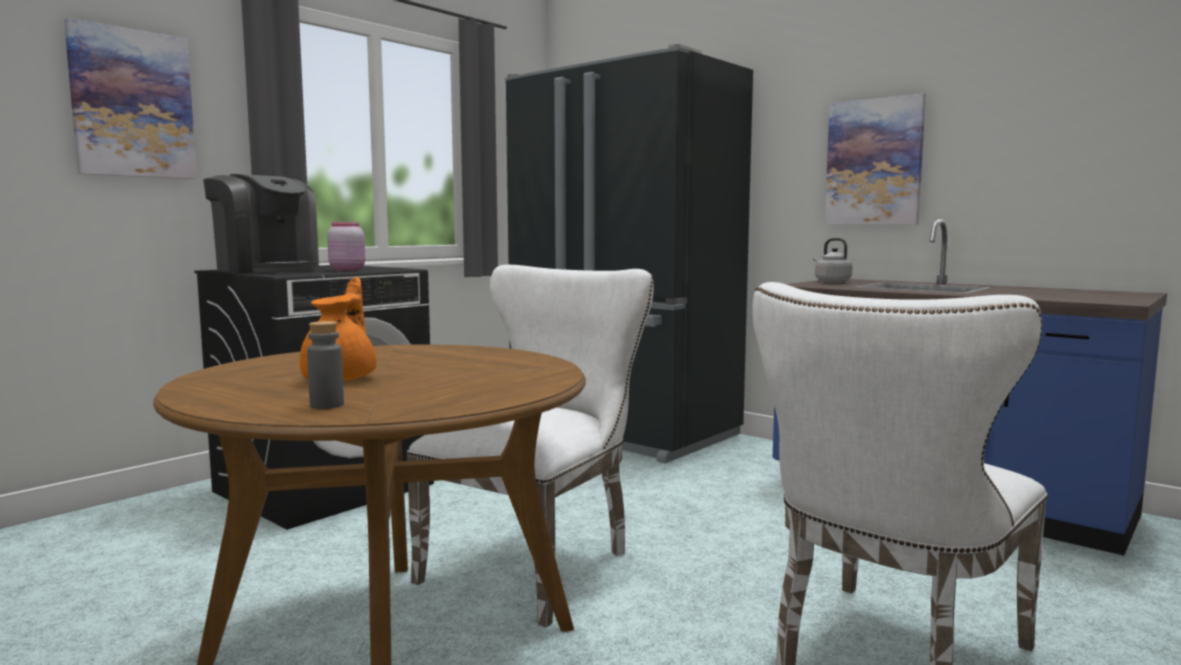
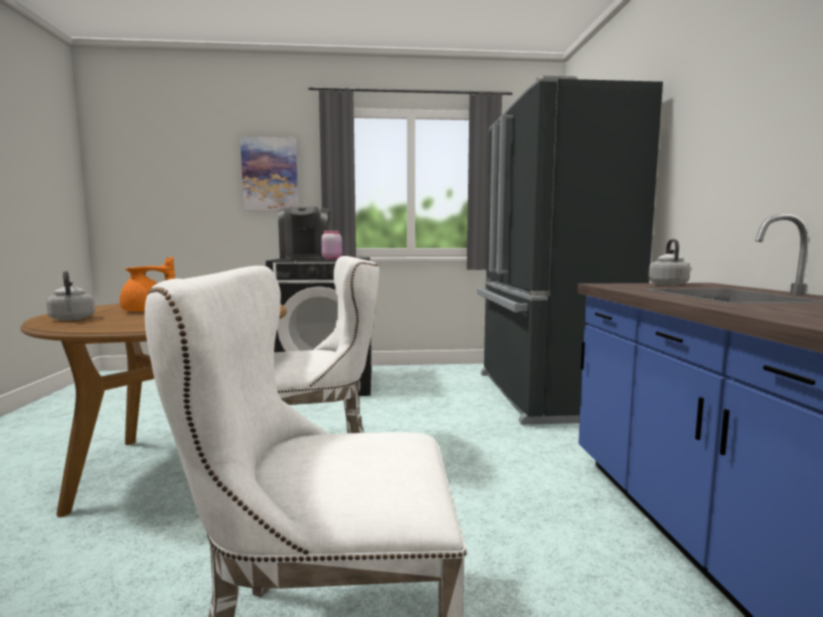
camera: 45 degrees right, 0 degrees up
(327, 405) = (72, 319): grey bottle -> grey kettle
(874, 162) = (754, 154): picture -> none

